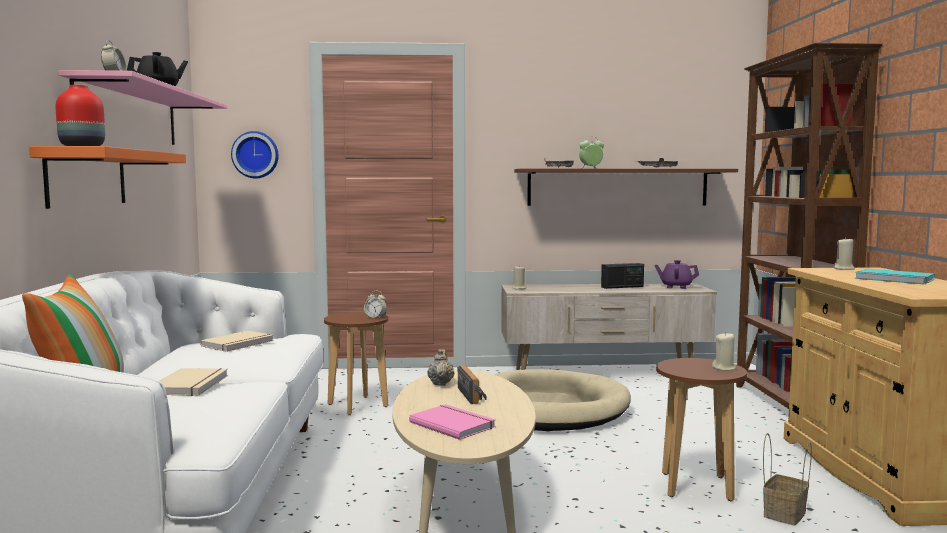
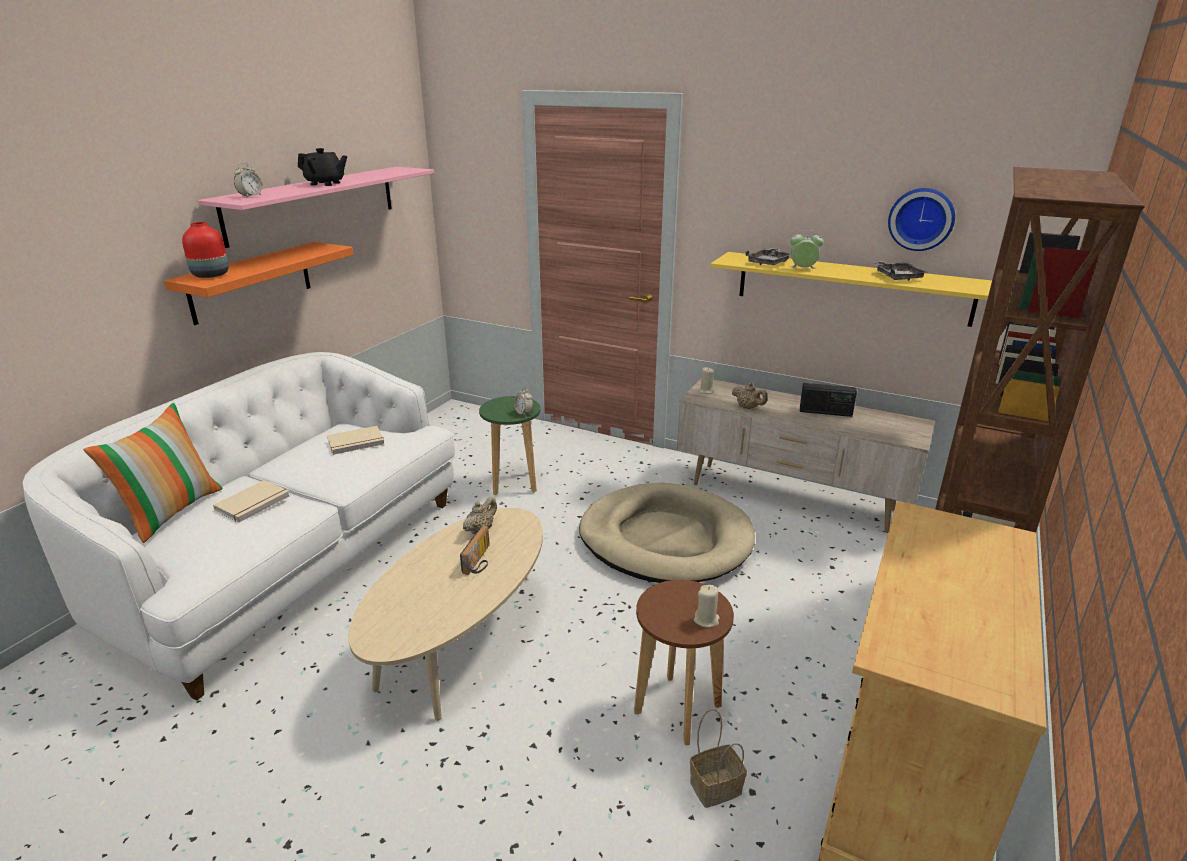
camera: 30 degrees right, 20 degrees up
(256, 155) = (479, 210): wall clock -> wall clock (921, 218)
(358, 405) = (514, 483): brown stool -> green stool
(453, 424) = (411, 601): pink book -> none
(566, 290) = (748, 407): none -> beige teapot
(617, 187) = (852, 288): brown shelf -> yellow shelf
(676, 287) = (892, 426): purple teapot -> none
(844, 269) = (966, 526): beige candle -> none
(894, 279) = (960, 588): turquoise book -> none

